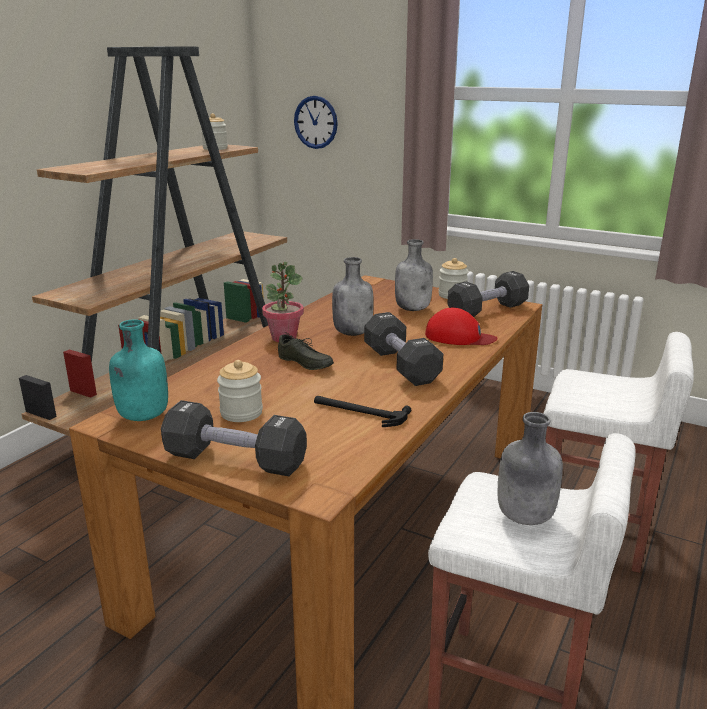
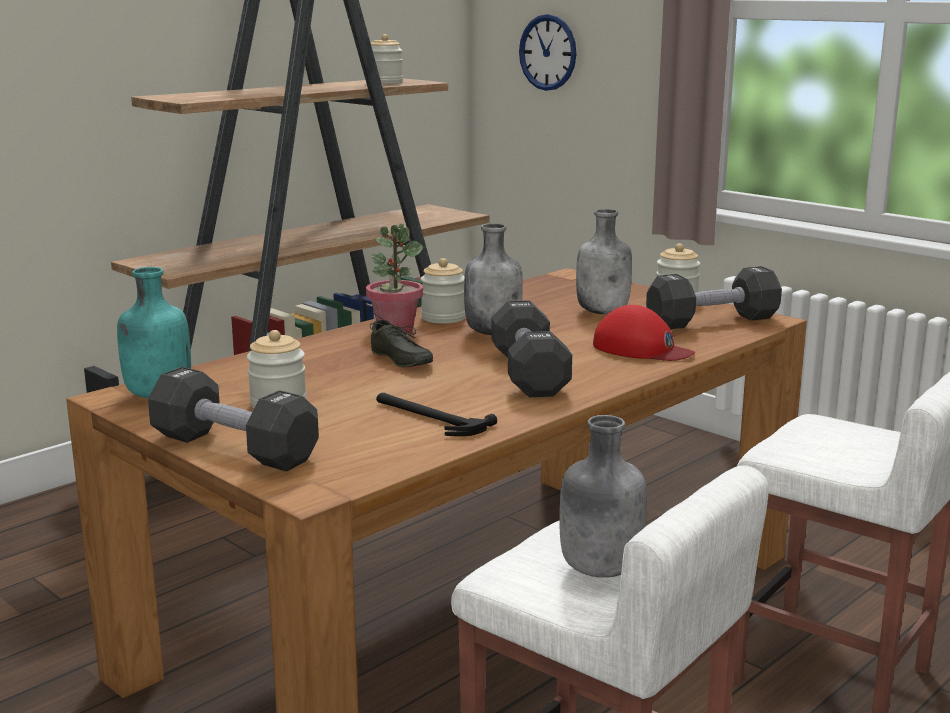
camera: 15 degrees right, 5 degrees down
(310, 324) = (443, 318): none -> jar

